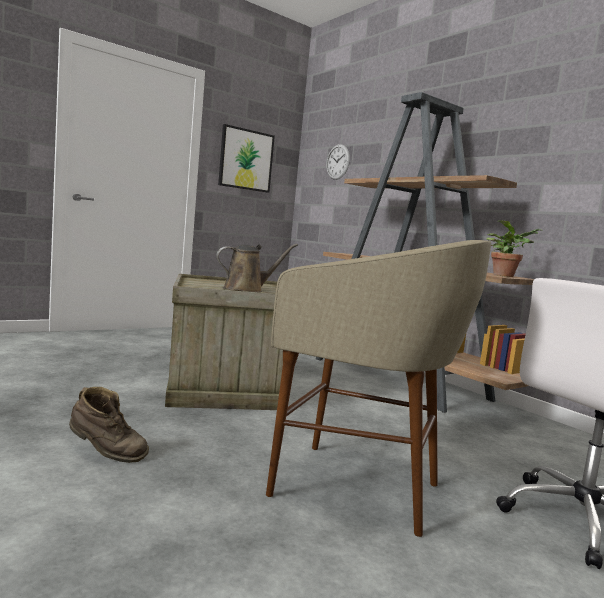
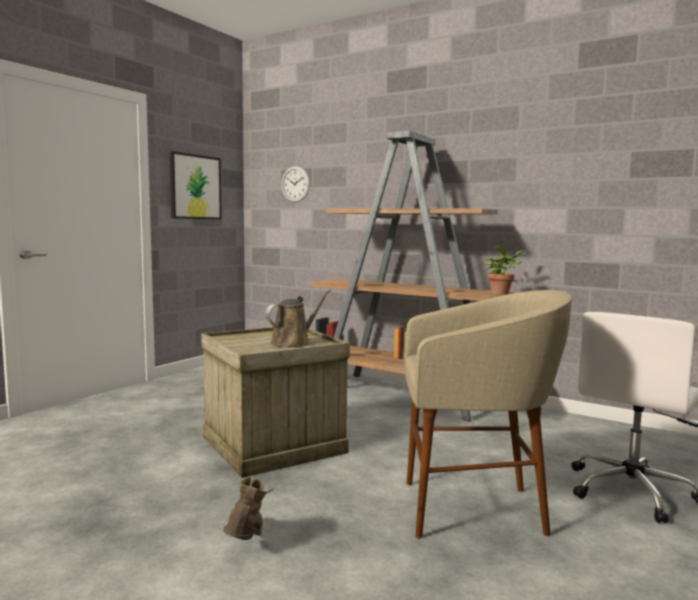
camera: 20 degrees left, 0 degrees up
(106, 454) = (246, 541): brown boot -> brown boot turned 75 degrees counterclockwise

